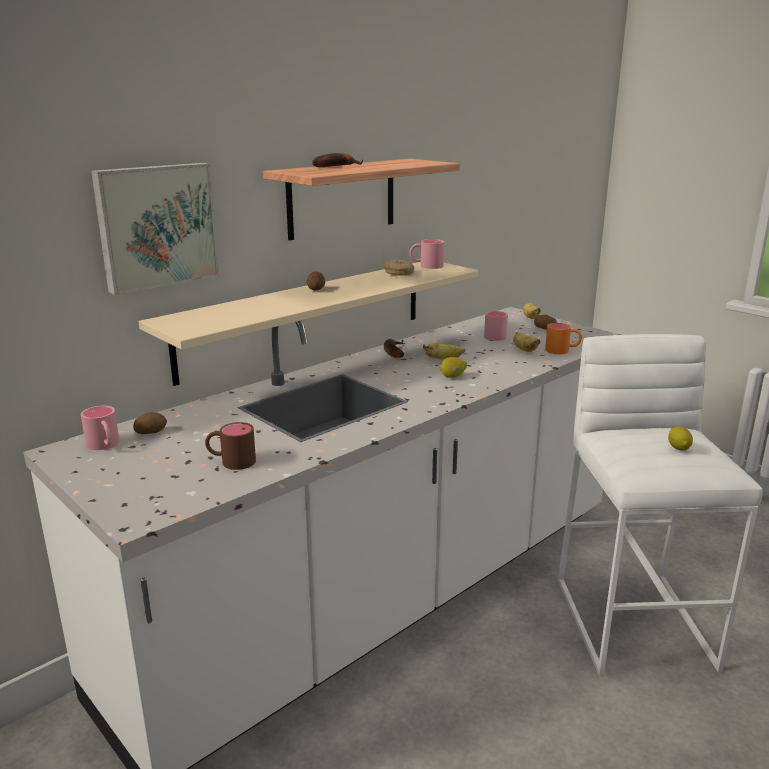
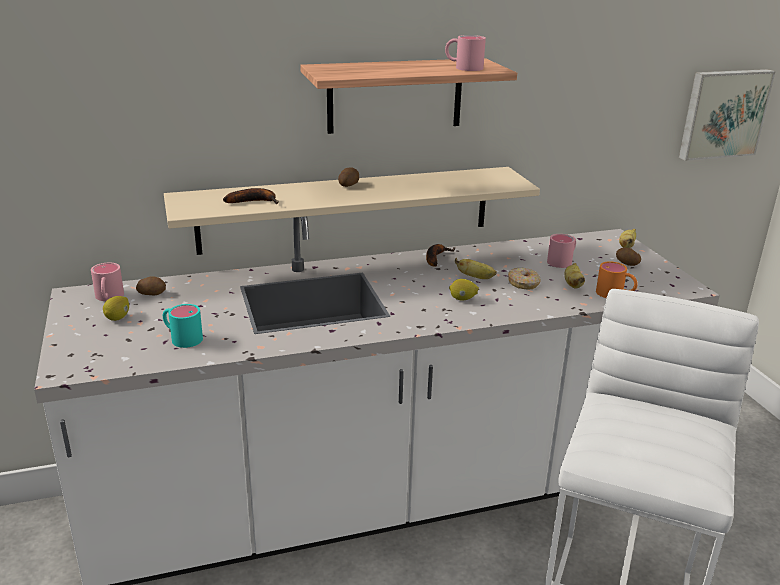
camera: 25 degrees right, 5 degrees up
(156, 226) = (184, 110): picture -> picture (722, 113)
(231, 461) = (181, 337): brown mug -> turquoise mug
(335, 166) = (379, 64): banana -> banana (254, 201)
(399, 273) = (452, 179): donut -> donut (524, 284)
(426, 266) = (491, 174): pink mug -> pink mug (463, 67)
(678, 448) = (664, 439): lemon -> lemon (118, 318)

